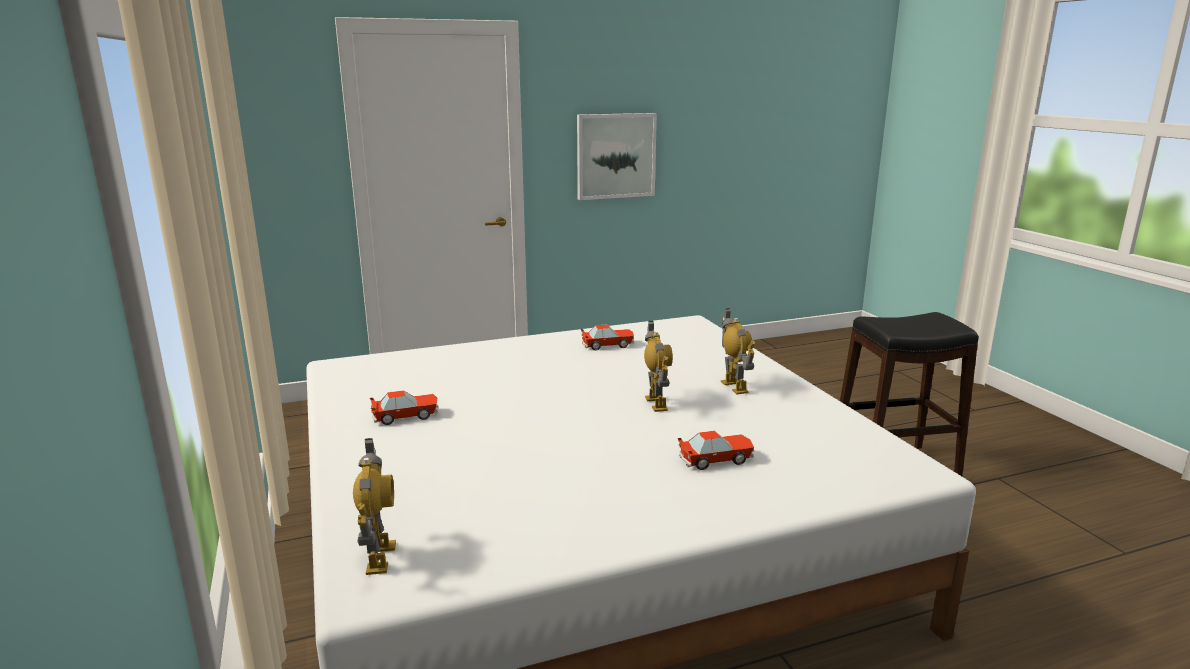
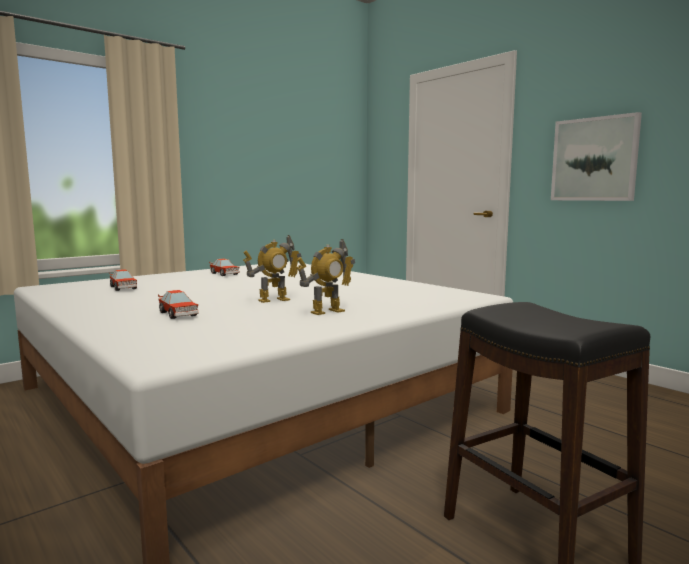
camera: 70 degrees right, 10 degrees down
(379, 557) = (71, 285): toy robot -> none
(608, 345) = (382, 286): toy car -> toy car (123, 288)

